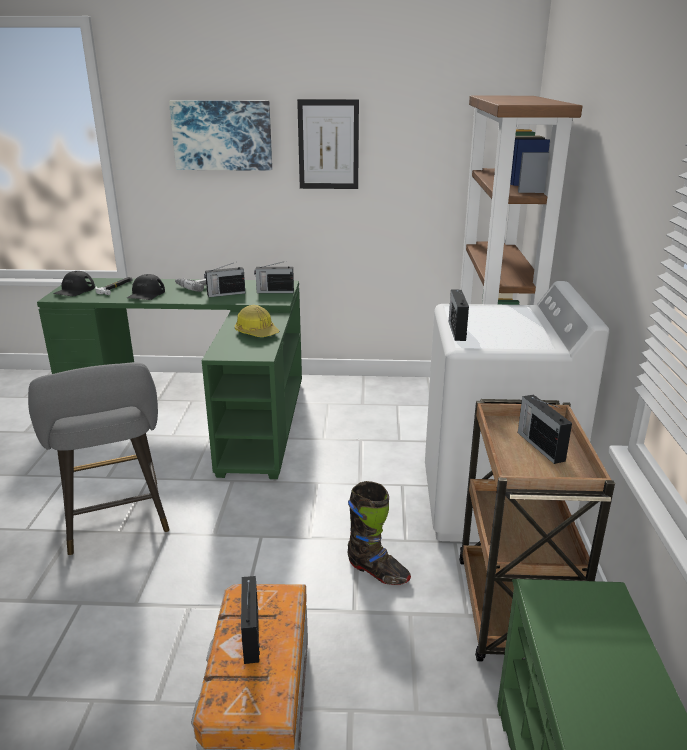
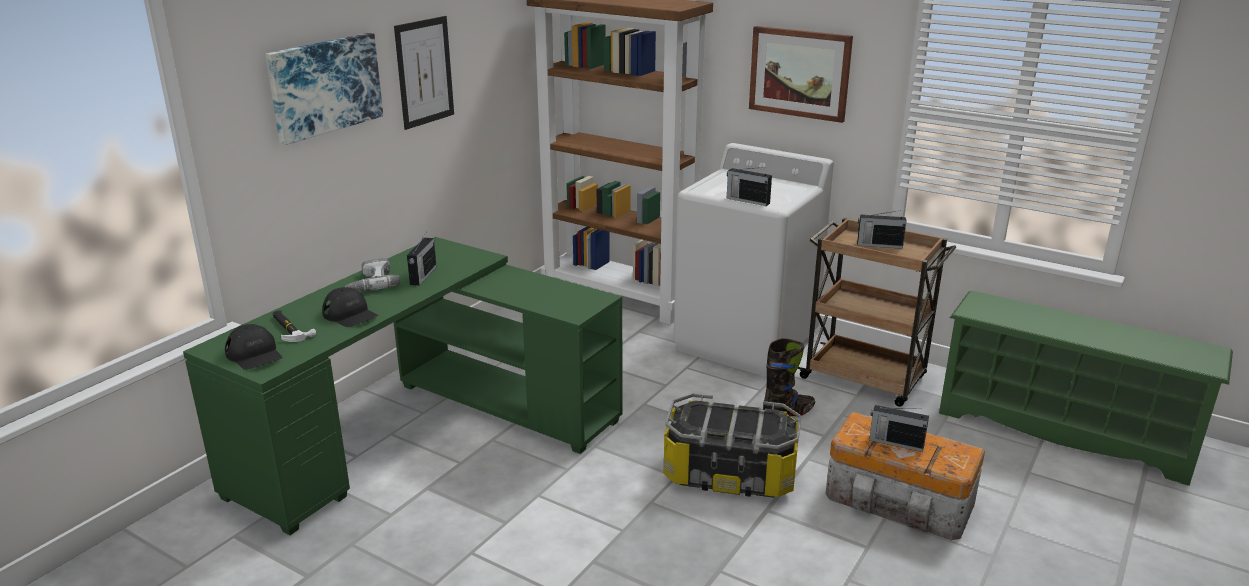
camera: 60 degrees left, 0 degrees up
(116, 521) = (602, 529): grey stool -> none
(237, 565) = (730, 474): none -> storage box
(257, 332) = (540, 288): hard hat -> none
(274, 291) = (454, 253): radio -> none
(614, 203) = (799, 73): none -> picture

